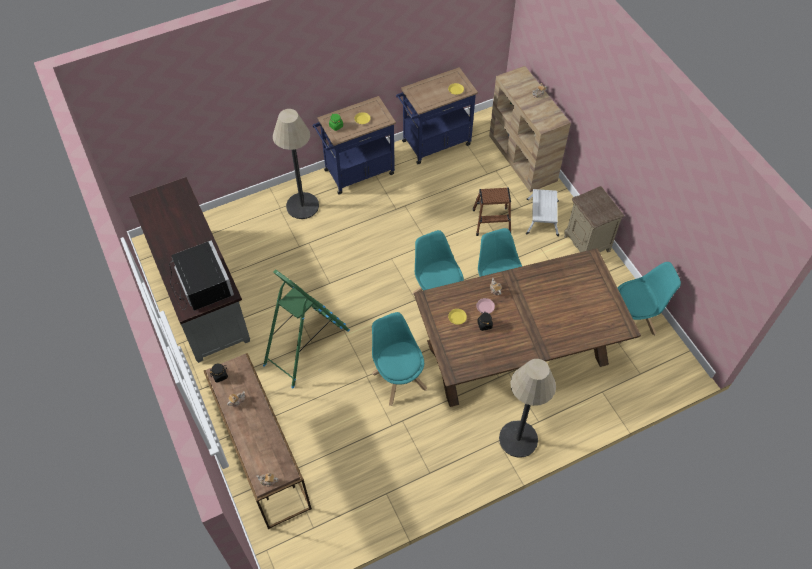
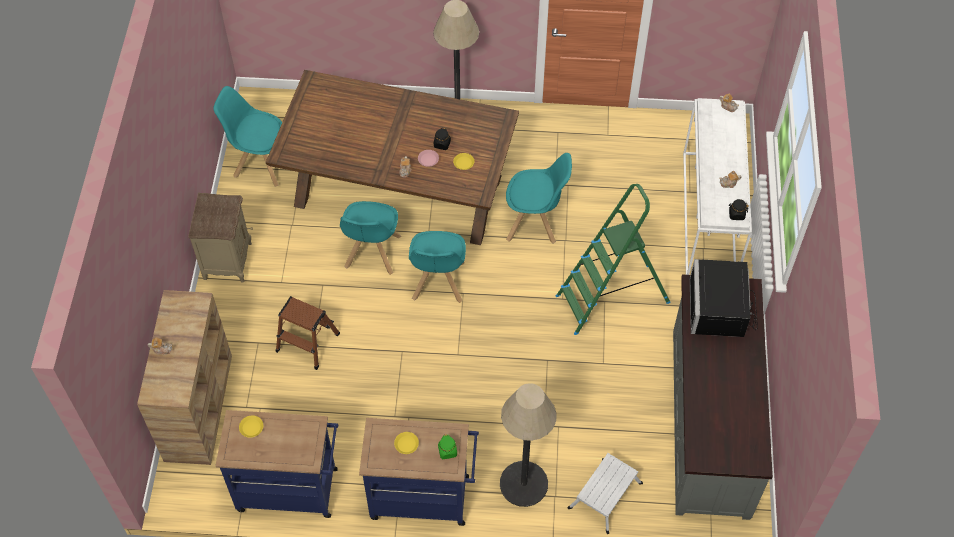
camera: 150 degrees left, 0 degrees up
(262, 455) = (710, 217): brown console table -> white console table
(398, 378) = (535, 223): turquoise chair -> turquoise chair turned 90 degrees counterclockwise
(542, 217) = (246, 316): white step ladder -> white step ladder (605, 495)

